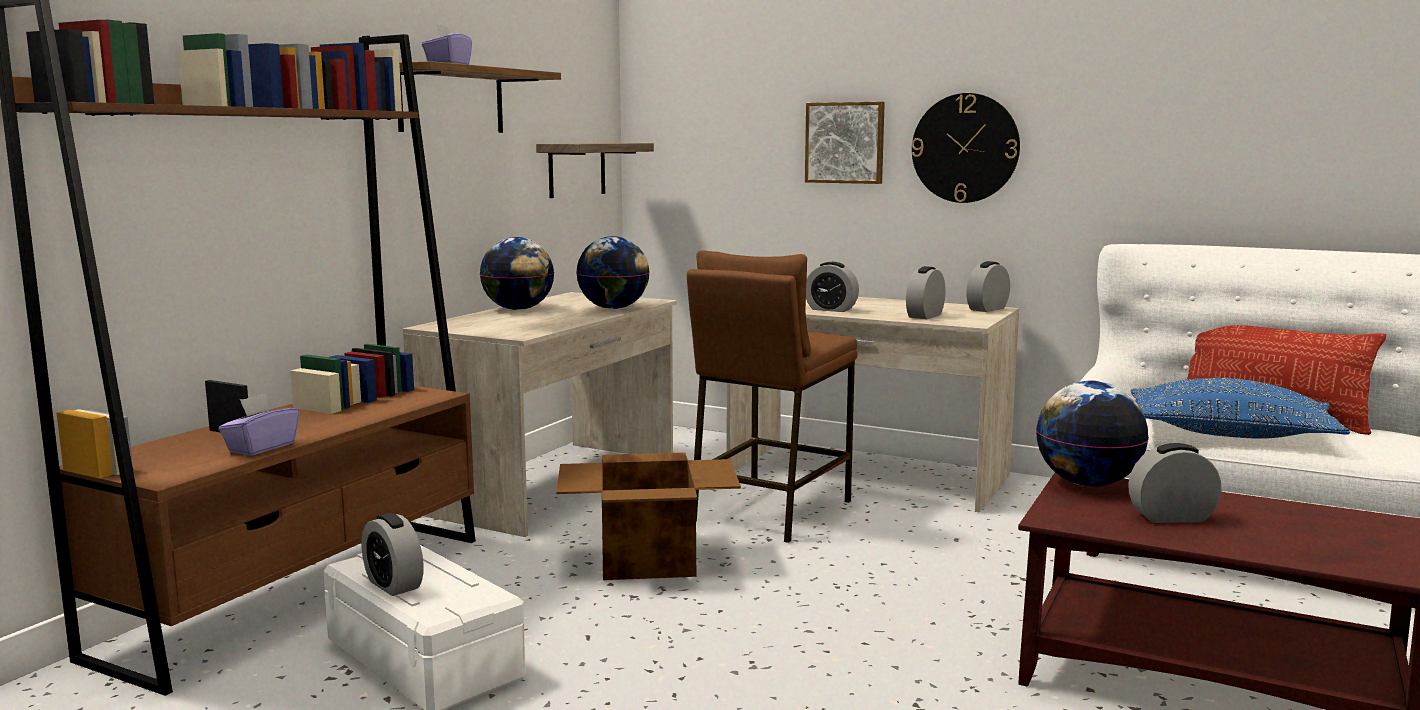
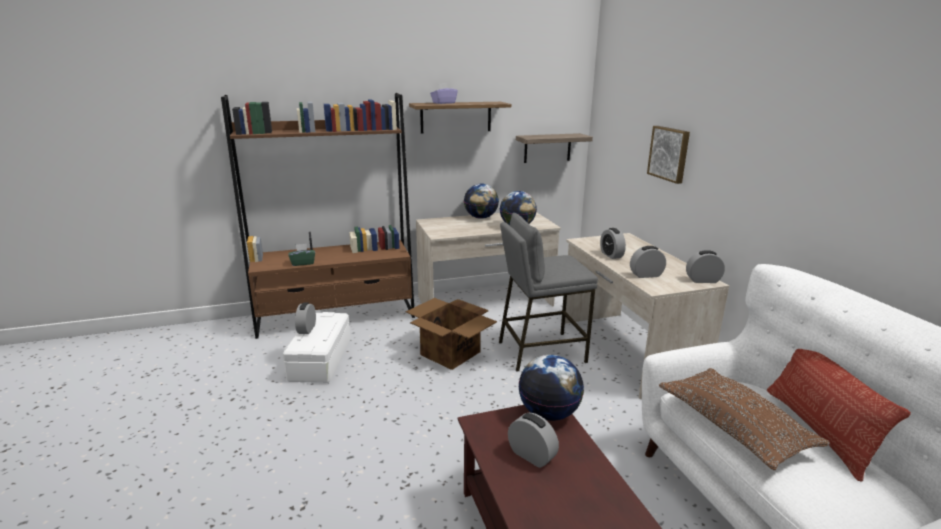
camera: 45 degrees right, 10 degrees up
(261, 447) = (303, 263): purple tissue box -> green tissue box
(769, 511) = (541, 351): brown stool -> grey stool
(965, 148) = (723, 171): wall clock -> none
(1229, 434) = (734, 427): blue pillow -> brown pillow

